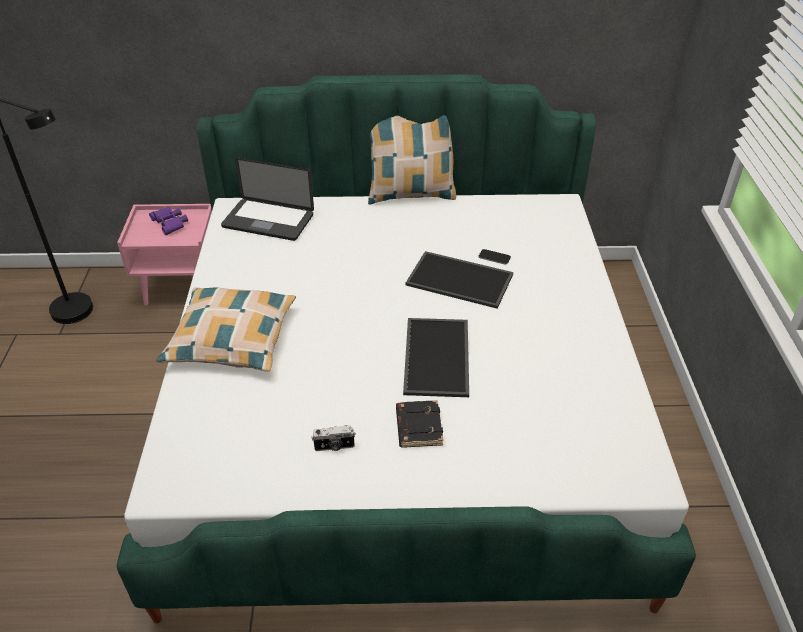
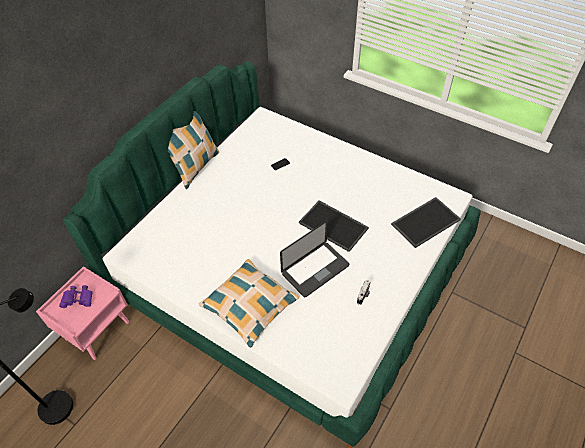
camera: 55 degrees left, 10 degrees up
(268, 221) = (155, 242): laptop -> laptop (315, 270)
(418, 427) = (373, 257): black book -> none
(461, 279) = (285, 186): tray -> tray (425, 221)

